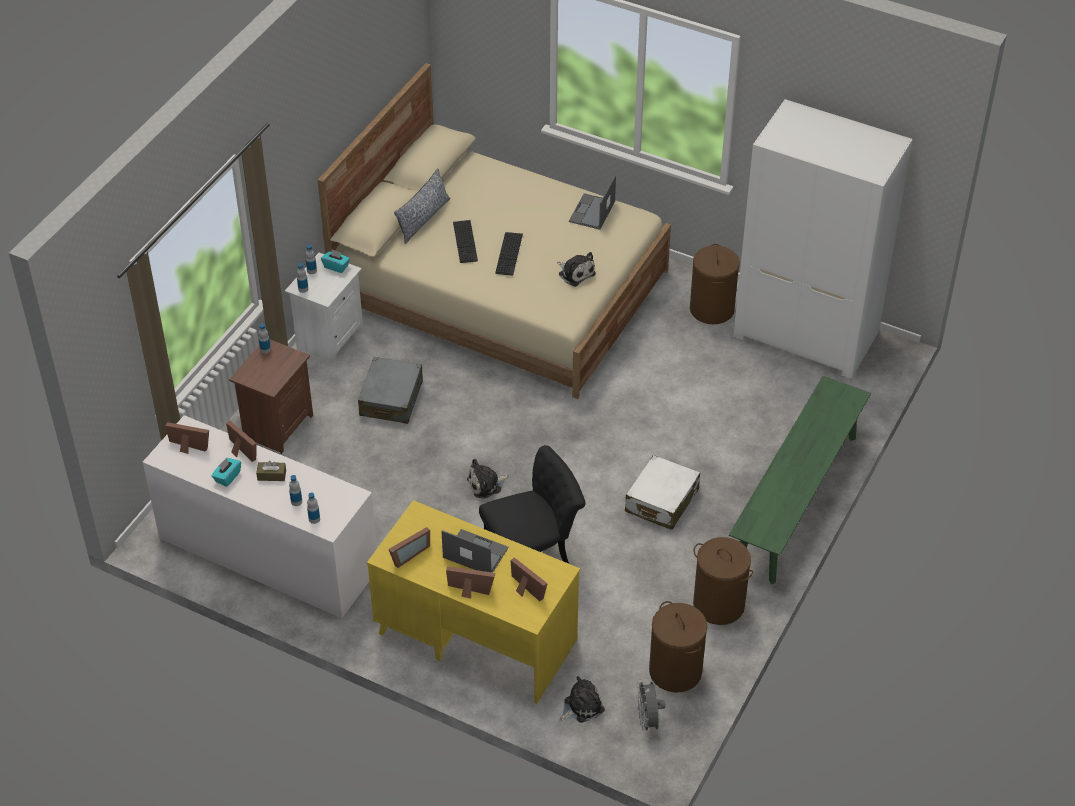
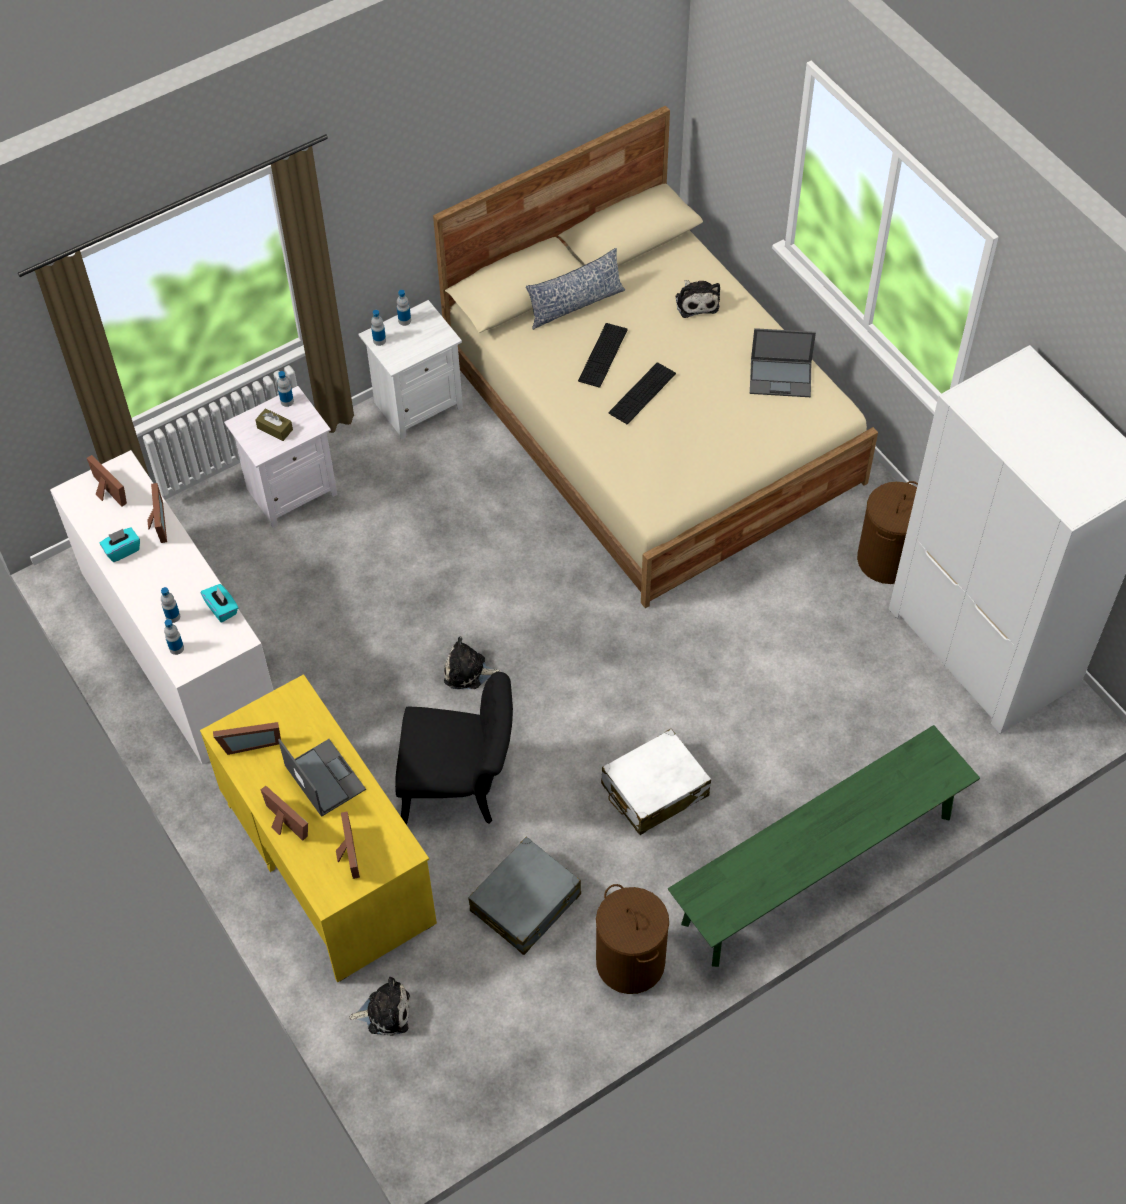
camera: 30 degrees right, 10 degrees up
(271, 475) = (169, 570): brown tissue box -> brown tissue box (275, 429)
(277, 426) = (290, 491): brown nightstand -> white nightstand
(336, 266) = (435, 327): turquoise tissue box -> turquoise tissue box (222, 609)
(391, 398) = (435, 512): grey suitcase -> grey suitcase (526, 903)
(575, 273) = (705, 453): plush toy -> plush toy (696, 302)
(592, 212) = (781, 378): laptop -> laptop turned 135 degrees counterclockwise
(648, 721) = (447, 1072): grey fan -> none
(675, 671) = (521, 1023): brown laundry basket -> none

